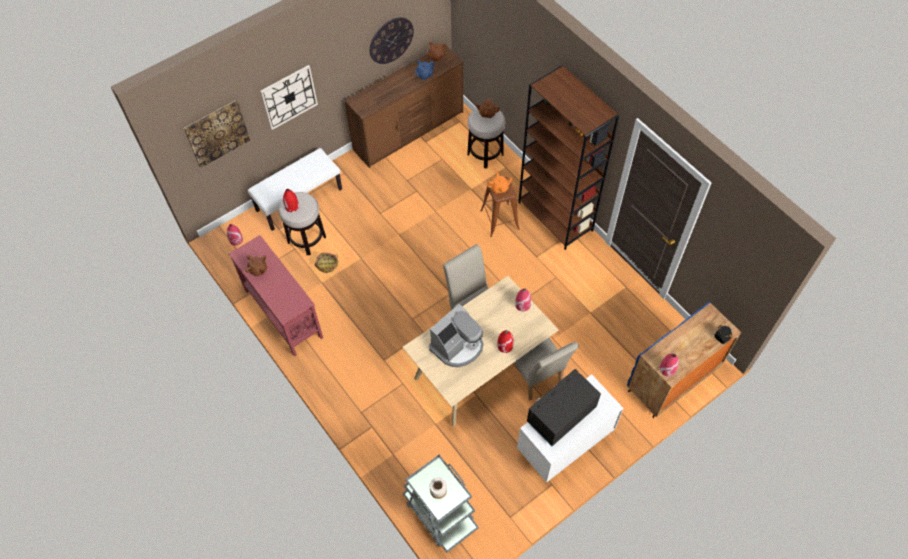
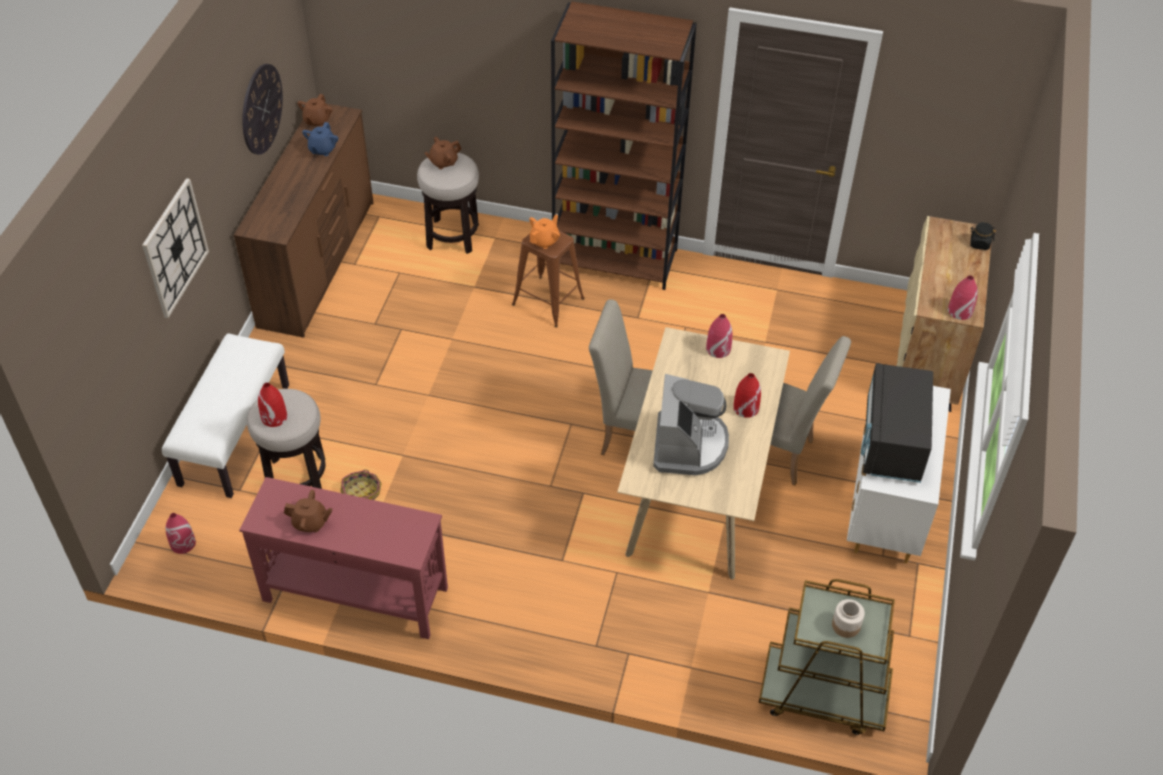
camera: 40 degrees left, 10 degrees down
(217, 133) = (106, 347): picture -> none
(440, 513) = (822, 694): grey cart -> brown cart
(672, 379) = (929, 357): blue cabinet -> beige cabinet

